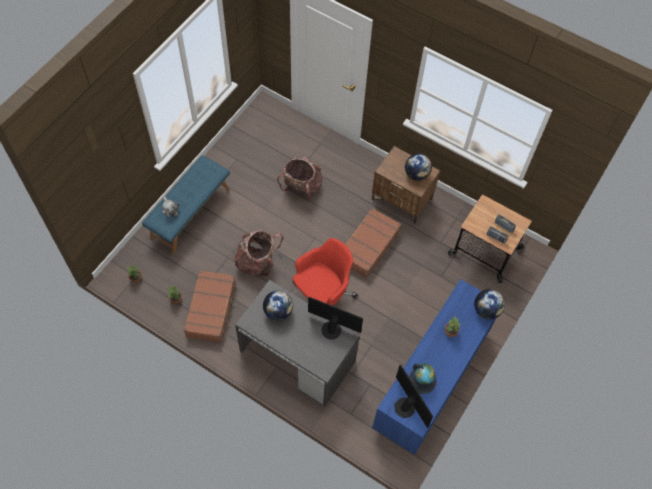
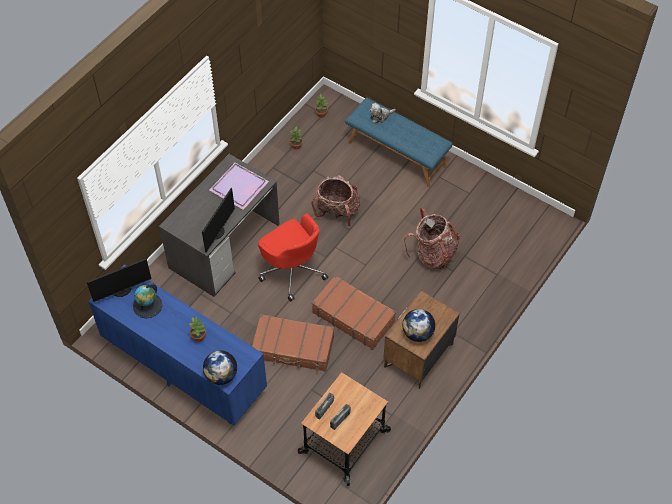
camera: 95 degrees right, 5 degrees down
(211, 309) = (283, 174): brown suitcase -> brown suitcase (293, 348)
(278, 311) = (239, 188): globe -> purple tray

